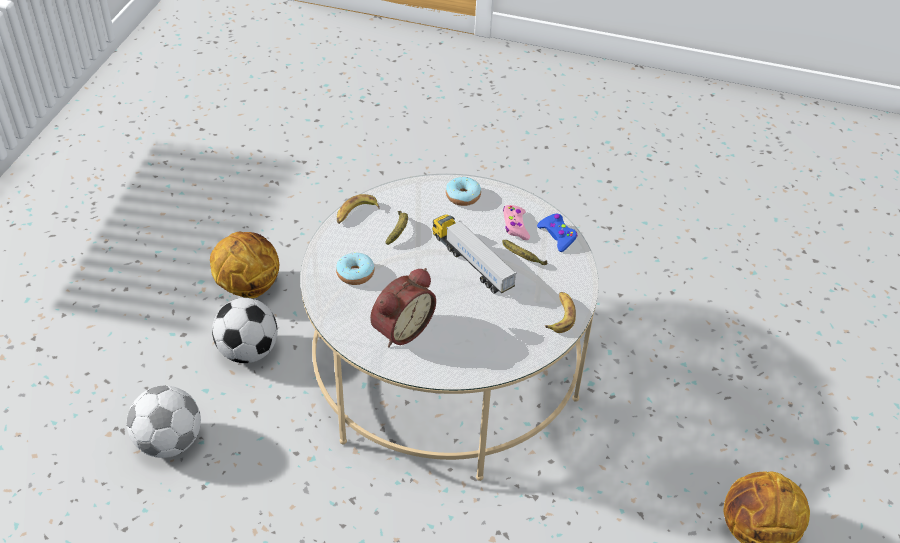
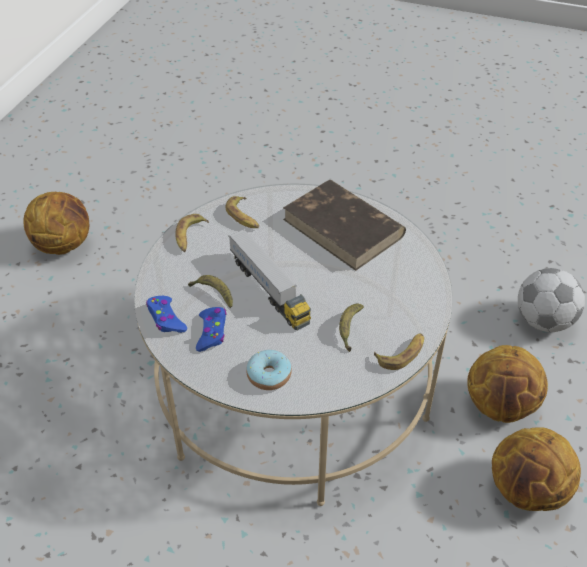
camera: 175 degrees left, 0 degrees up
(248, 351) = (500, 406): football -> basketball
(355, 274) = (393, 280): donut -> none
(400, 329) = (344, 228): alarm clock -> brown book
(509, 340) = (243, 217): none -> banana
(515, 226) = (212, 332): pink game controller -> blue game controller

